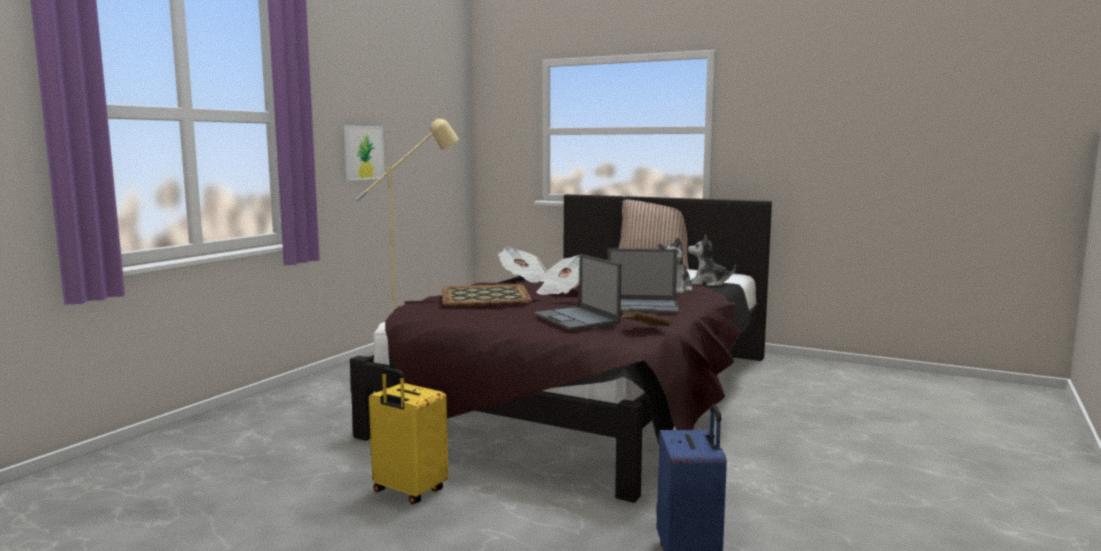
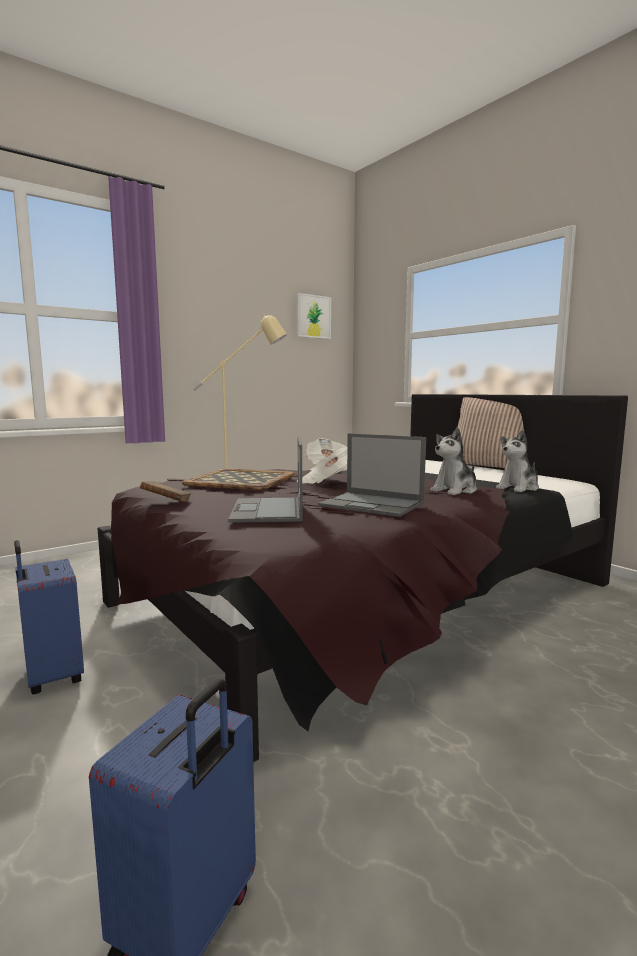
camera: 25 degrees right, 0 degrees up
(363, 153) = (226, 353): picture -> picture (313, 316)
(408, 492) = (52, 677): yellow suitcase -> blue suitcase
(645, 329) = (319, 532): brown book -> brown book (166, 503)
(708, 283) = (518, 488): plush toy -> plush toy turned 75 degrees counterclockwise

